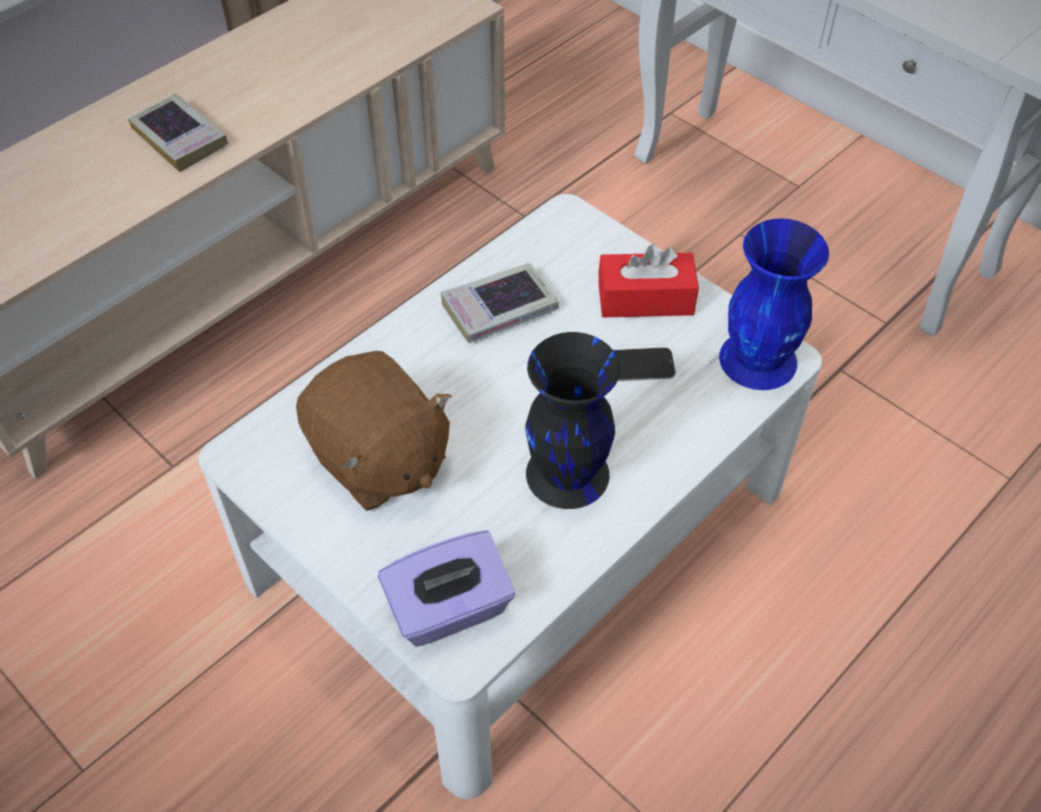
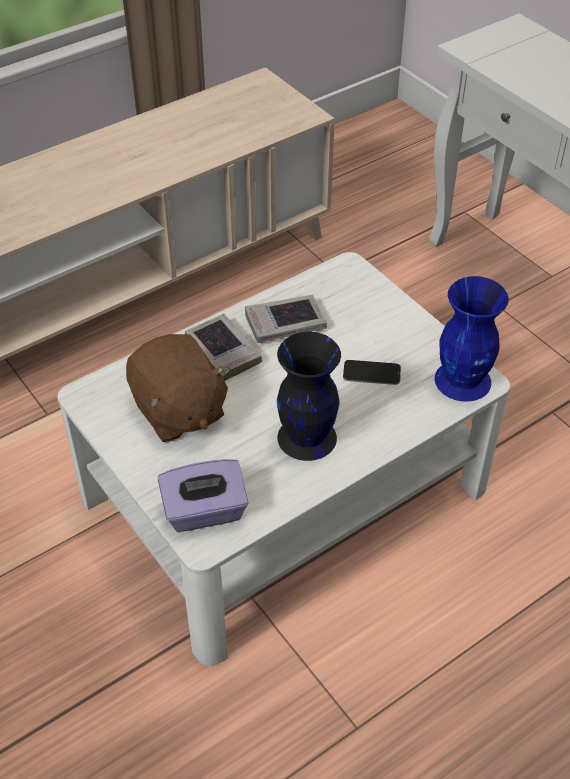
camera: 10 degrees right, 5 degrees down
(180, 138) = (87, 183): book -> book (223, 351)
(645, 299) = (391, 329): red tissue box -> none

